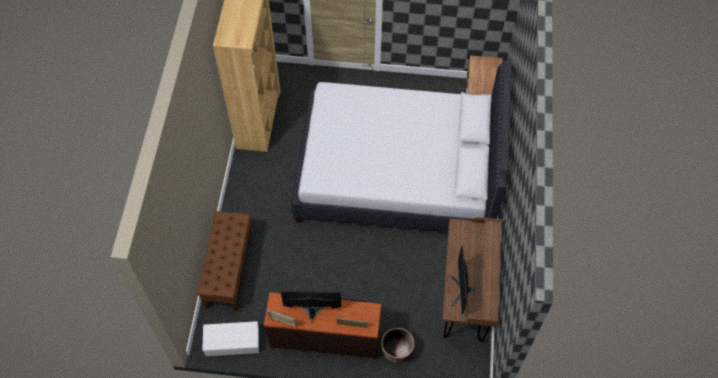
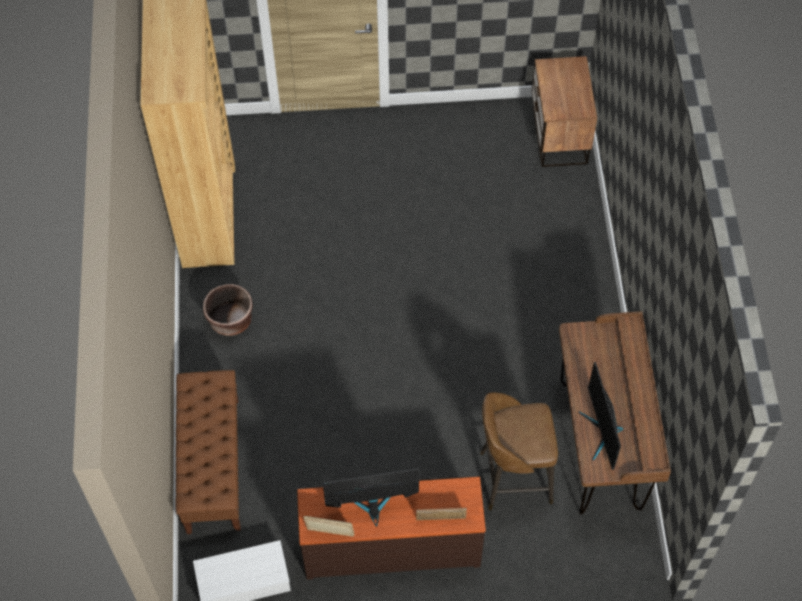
camera: 10 degrees left, 0 degrees up
(397, 173) = (452, 266): white bed -> none
(397, 350) = (510, 547): brown planter -> brown planter (231, 320)
(407, 308) = (513, 477): none -> brown stool

